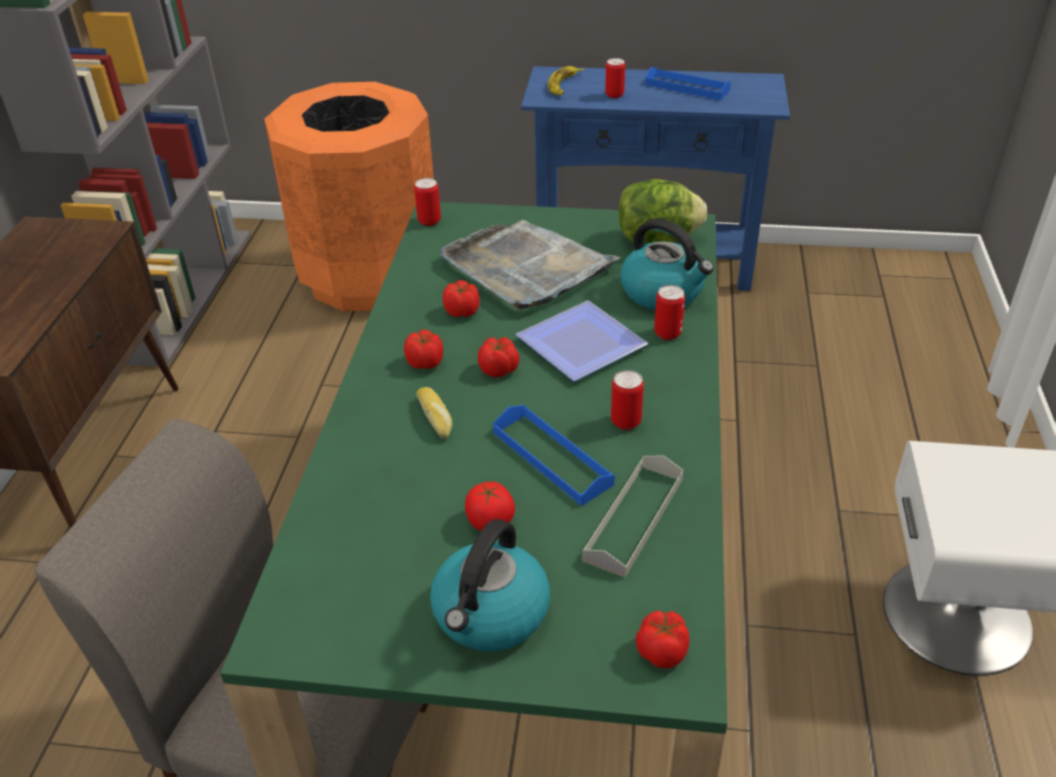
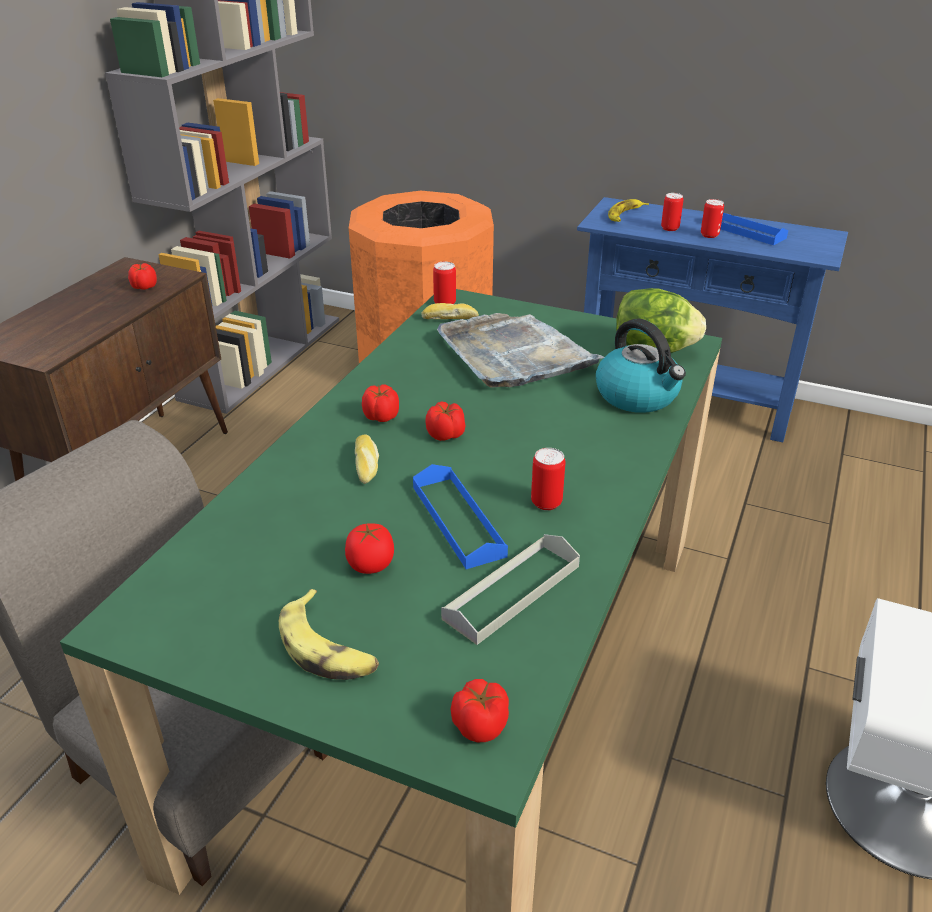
camera: 15 degrees right, 5 degrees down
(443, 238) = (450, 318): none -> bread
(462, 312) = (437, 381): tomato -> tomato (144, 287)
(491, 614) = (328, 648): kettle -> banana
(581, 342) = (537, 425): plate -> none
(667, 333) = (625, 432): can -> can (709, 235)

